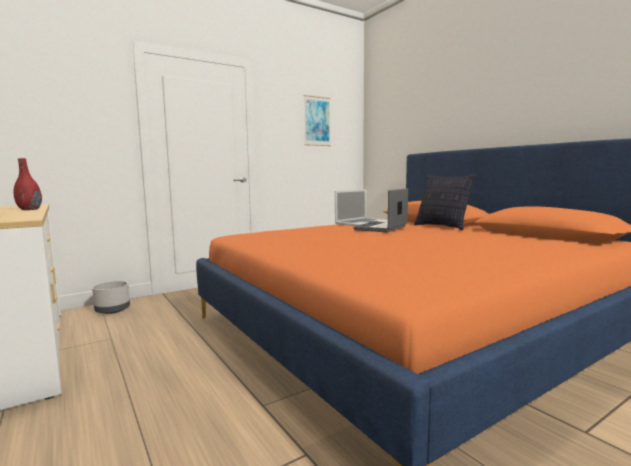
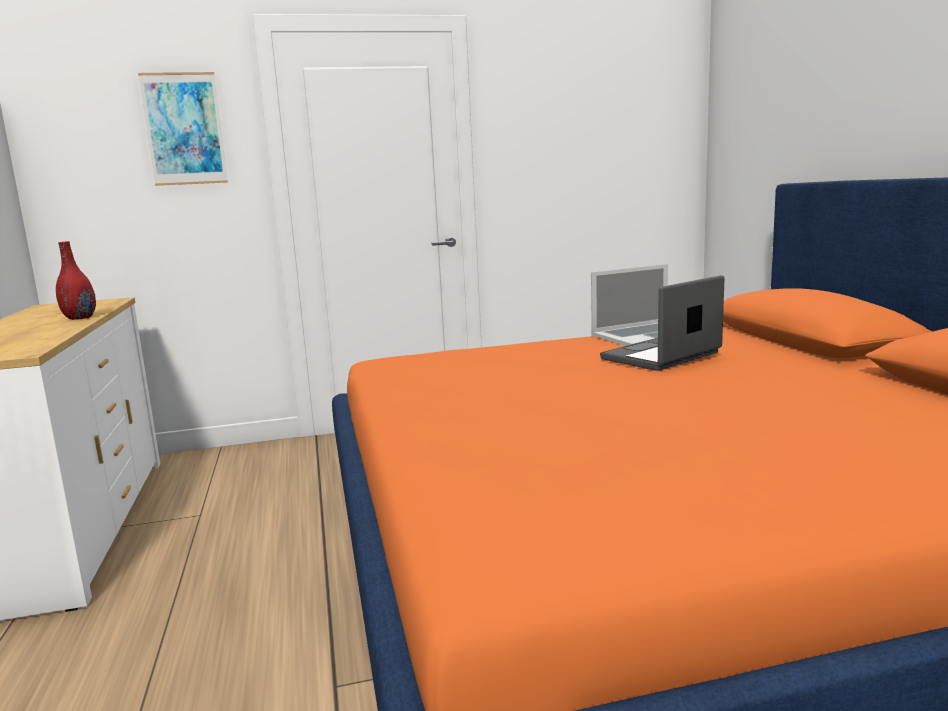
camera: 20 degrees right, 5 degrees up
(112, 310) = (231, 461): grey planter -> none
(317, 121) = (601, 119): picture -> picture (184, 129)
(442, 227) = (803, 357): pillow -> none

